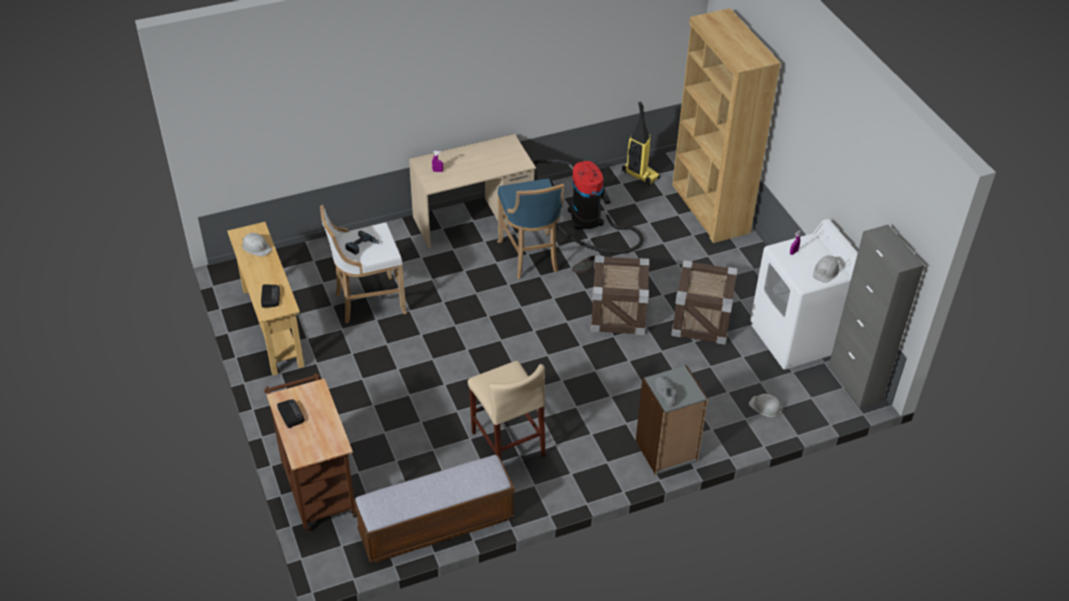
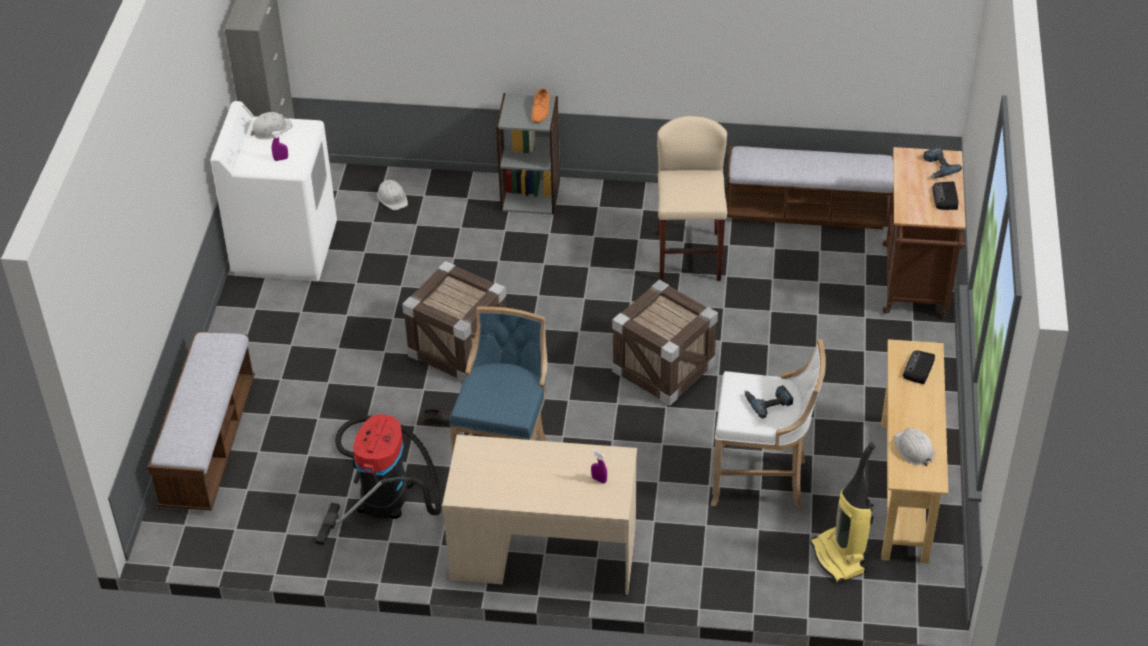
camera: 150 degrees left, 0 degrees up
(307, 443) = (937, 167): none -> power drill
(639, 175) = (248, 536): vacuum cleaner -> vacuum cleaner (839, 558)
(665, 393) = (541, 110): grey shoe -> orange shoe
(701, 321) = (370, 304): crate -> crate (663, 368)
(710, 209) = (209, 443): brown bookcase -> bench

